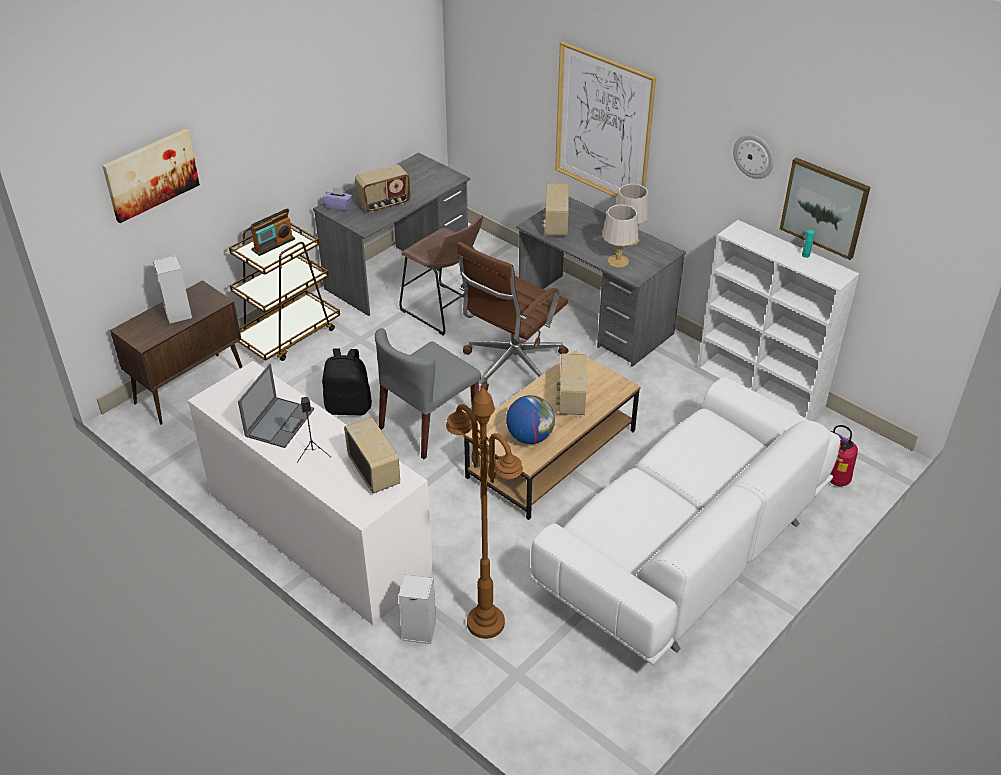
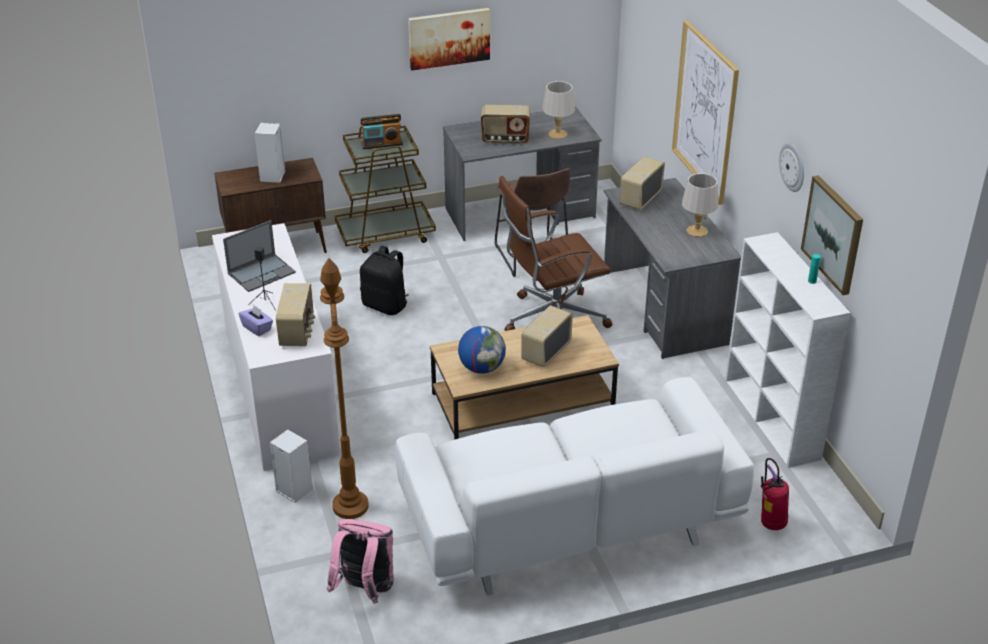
camera: 30 degrees right, 5 degrees down
(151, 174) = (277, 48): picture -> picture (449, 38)
(338, 206) = (465, 130): purple tissue box -> purple tissue box (257, 328)
(428, 424) = (437, 342): grey chair -> none
(569, 700) = (365, 590): none -> pink backpack
(618, 261) = (667, 246): grey table lamp -> grey table lamp (557, 134)

